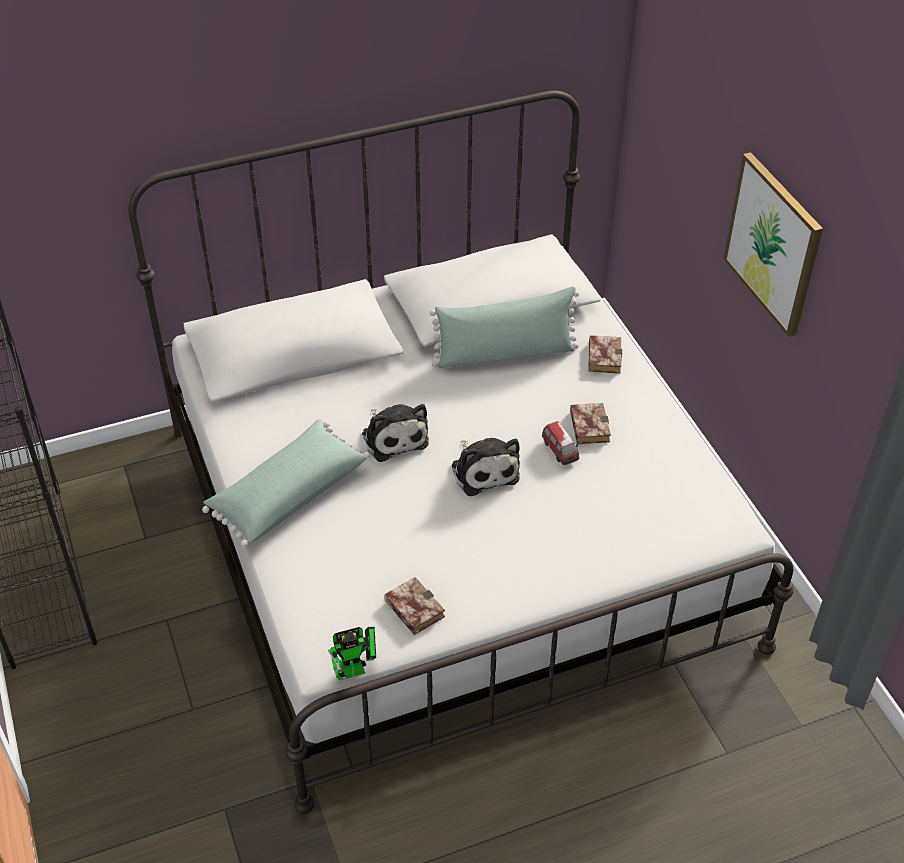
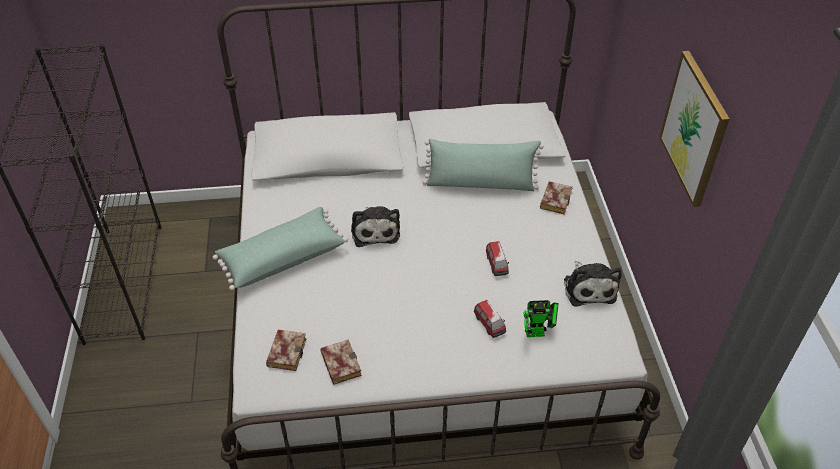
camera: 15 degrees right, 0 degrees up
(356, 670) = (279, 402): toy robot -> toy robot (538, 333)
(484, 470) = (433, 268): plush toy -> plush toy (589, 287)
(577, 524) = (489, 324): none -> toy car
(587, 426) = (524, 250): book -> book (286, 351)

